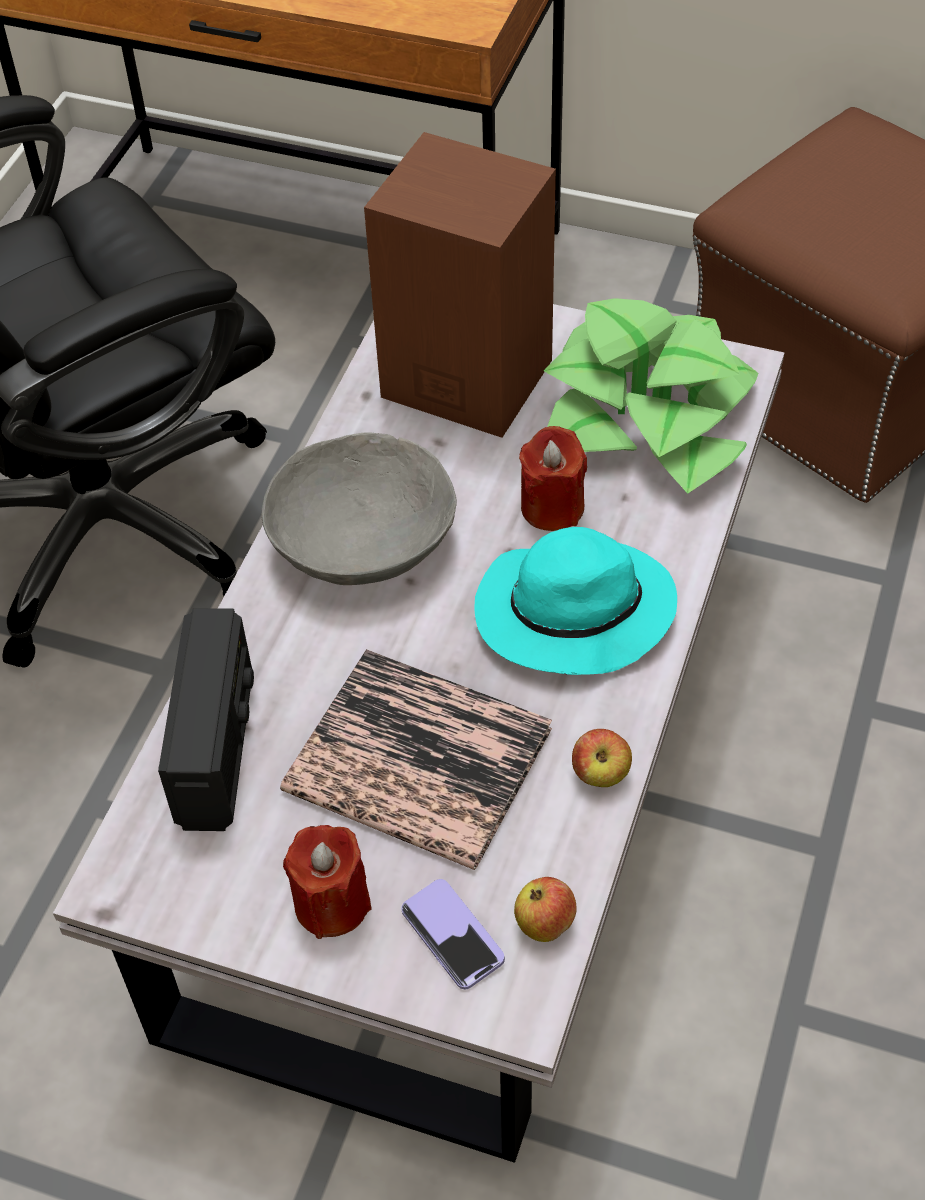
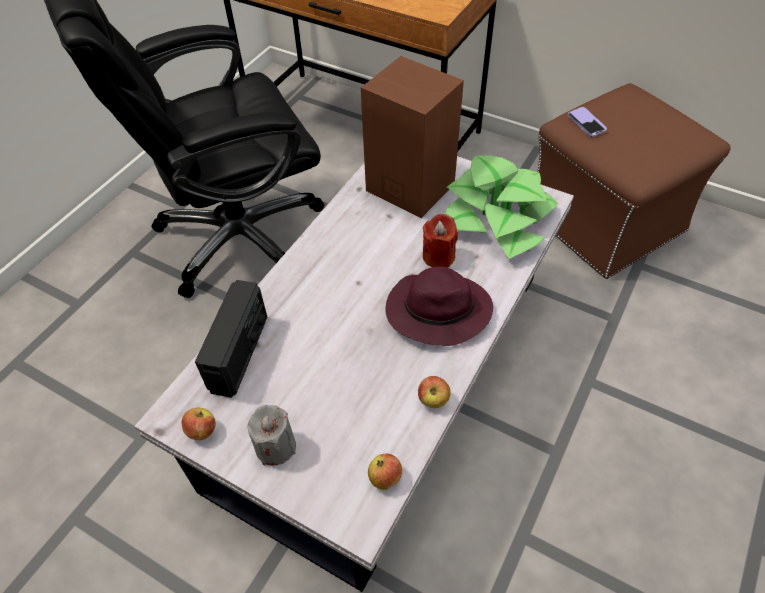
camera: 10 degrees right, 0 degrees up
(185, 899) = (202, 430): none -> apple
(332, 903) = (275, 446): red candle -> grey candle
(362, 541) = (339, 259): grey bowl -> none
(418, 760) = (339, 376): book -> none
(452, 935) = (334, 476): phone -> phone (586, 123)
(571, 614) = (436, 312): turquoise hat -> purple hat

